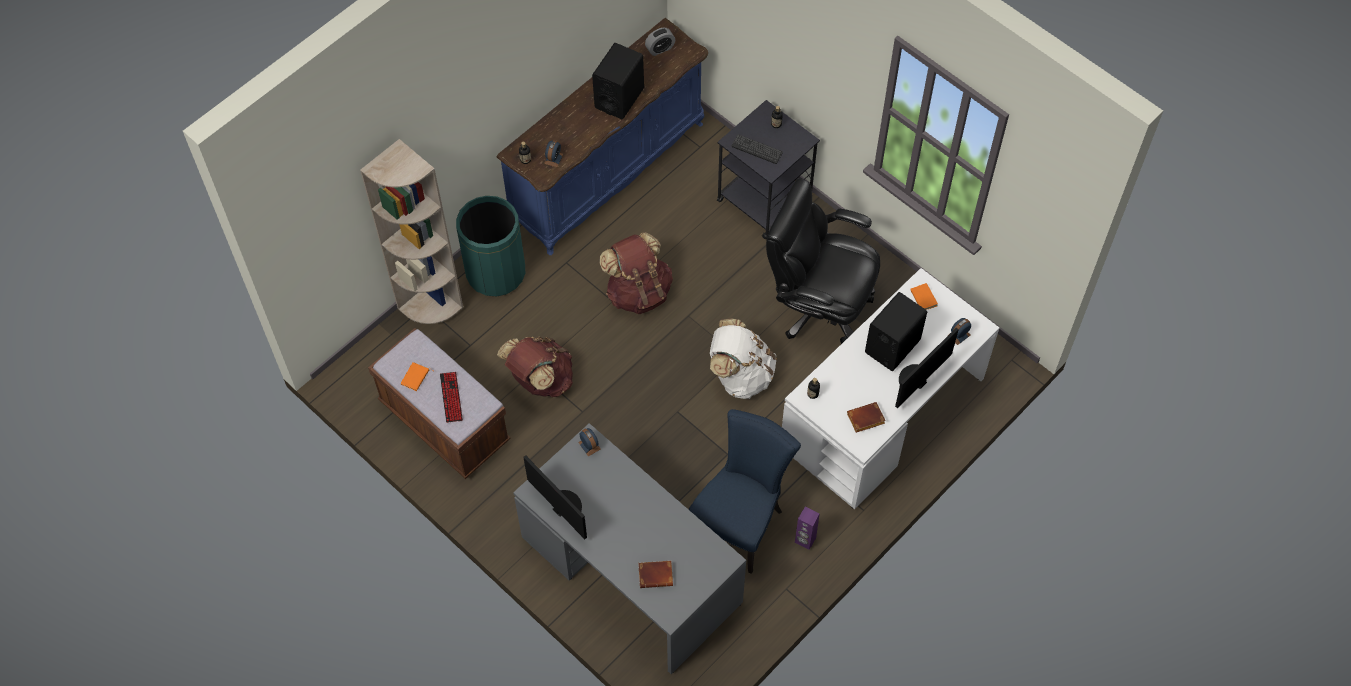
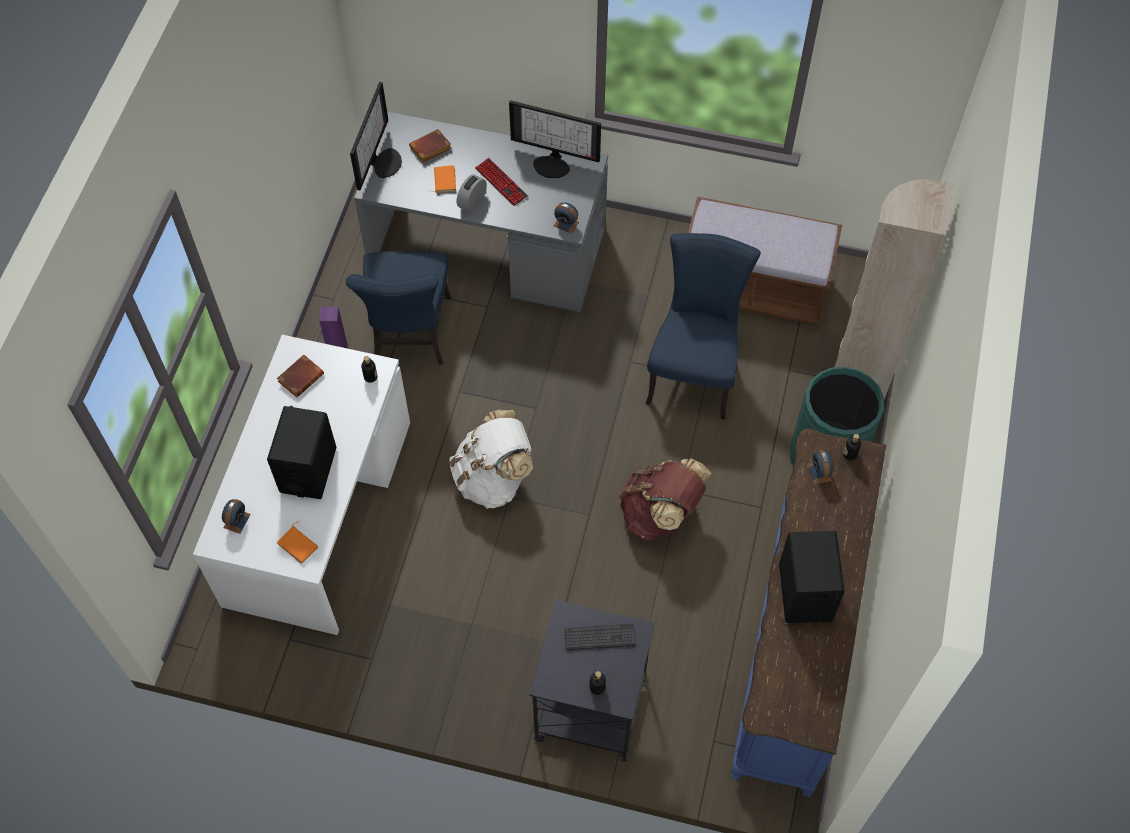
camera: 150 degrees right, 0 degrees up
(416, 378) = (787, 231): orange book -> orange book (444, 180)
(451, 397) = (739, 230): keyboard -> keyboard (501, 182)
(540, 380) = (694, 370): brown backpack -> blue chair
(660, 49) = (807, 695): alarm clock -> alarm clock (472, 202)
(818, 305) = (452, 602): black office chair -> none
(915, 380) = (265, 445): monitor -> monitor (383, 162)

